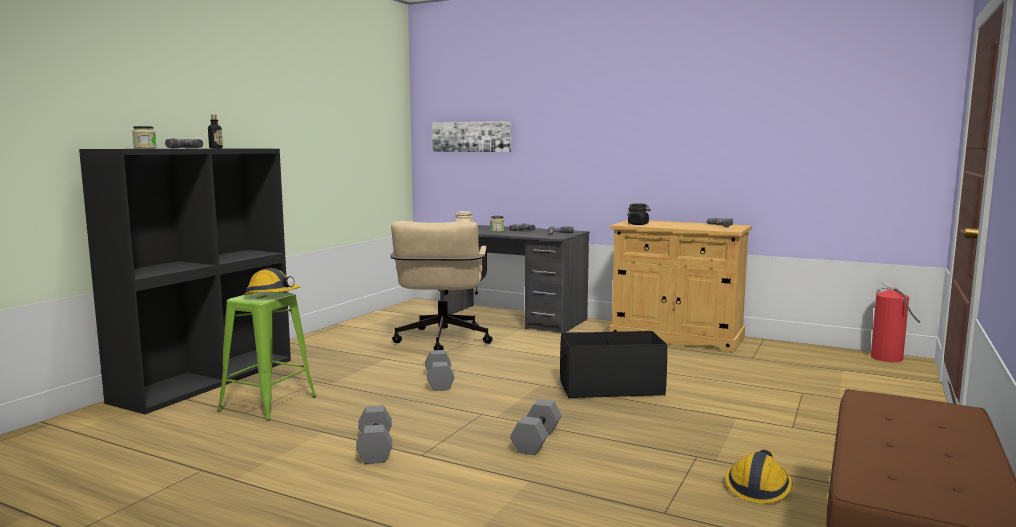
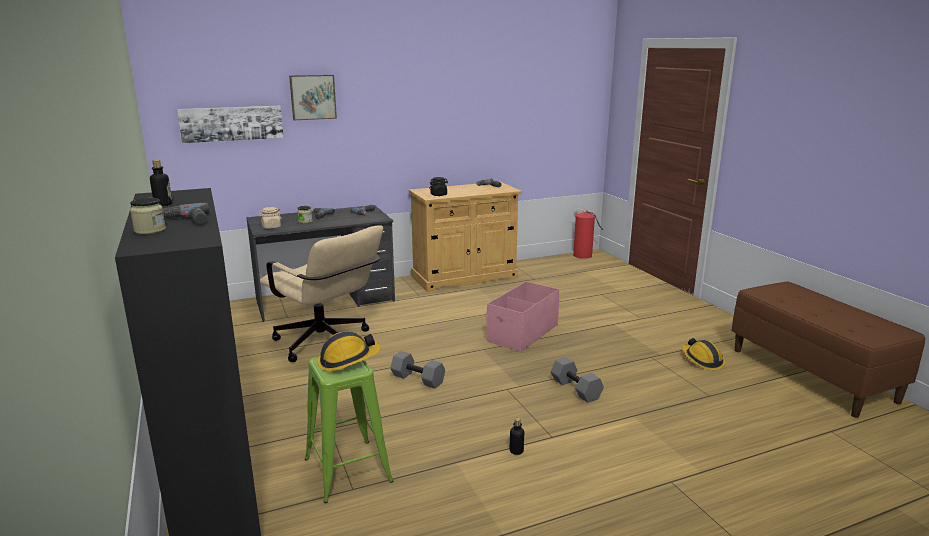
camera: 50 degrees left, 10 degrees up
(374, 448) = (516, 451): grey dumbbell -> bottle
(540, 113) = (313, 97): none -> picture
(611, 388) = (522, 333): black storage box -> pink storage box

